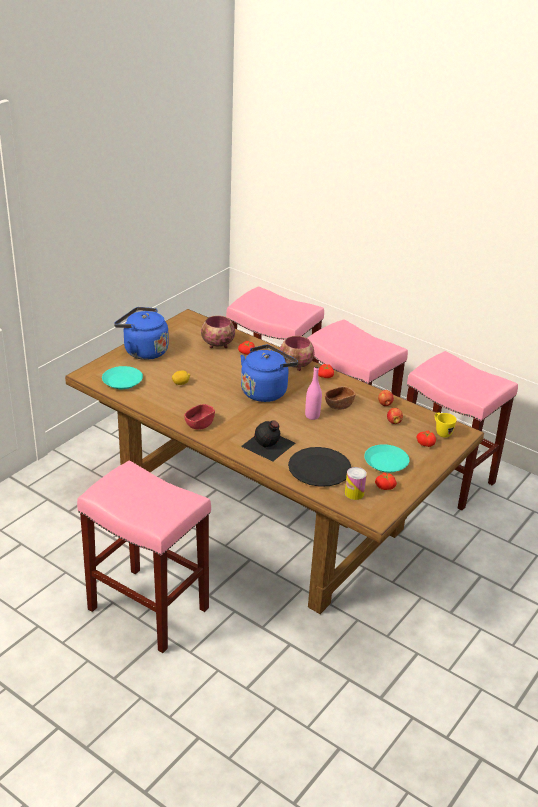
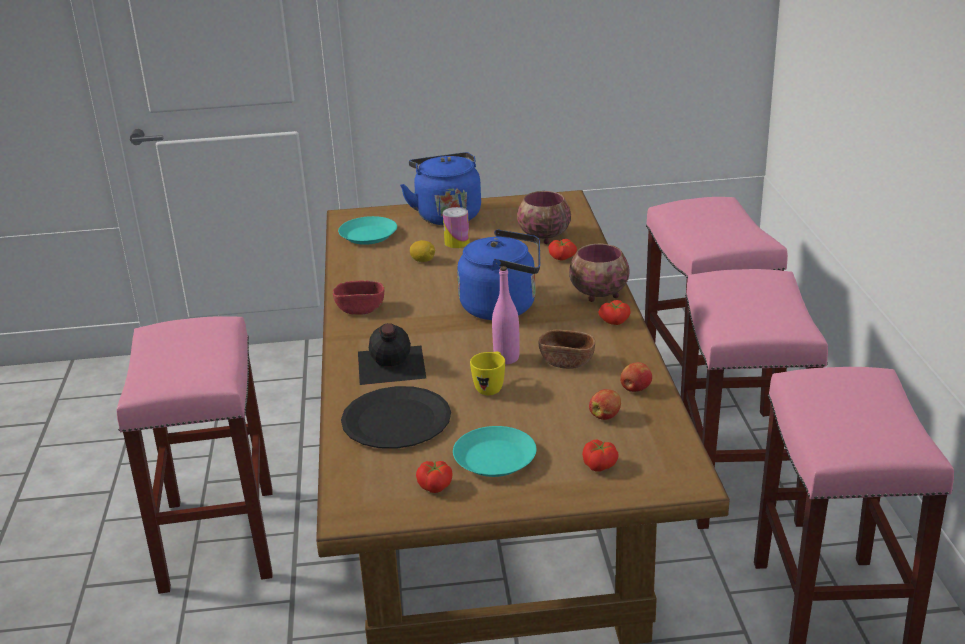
camera: 50 degrees right, 5 degrees down
(354, 493) = (380, 472): can -> can (457, 242)
(441, 432) = (653, 463): yellow mug -> yellow mug (491, 387)

